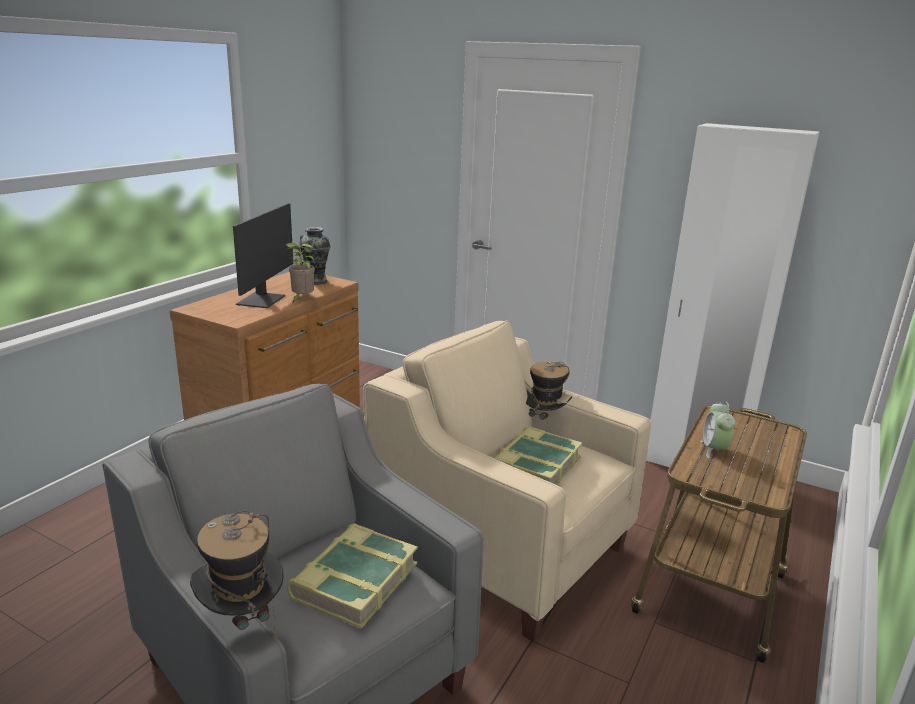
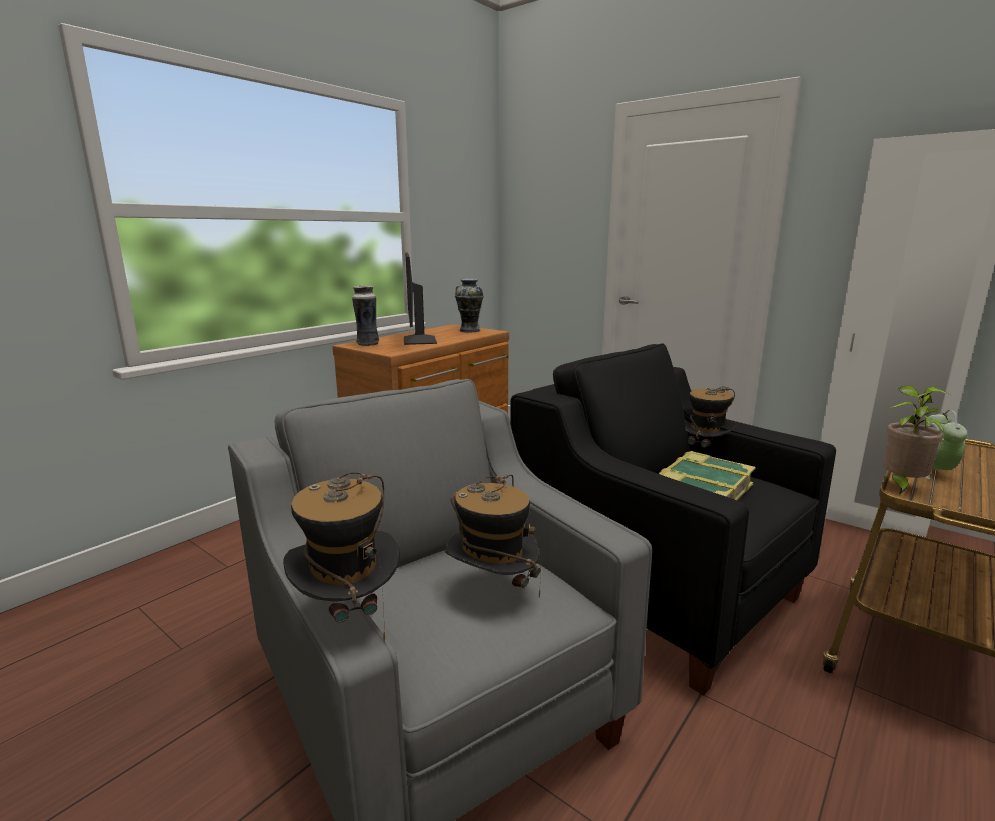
camera: 10 degrees right, 5 degrees down
(208, 307) = (367, 344): none -> vase
(262, 300) = (418, 340): monitor -> monitor turned 150 degrees clockwise
(301, 299) = (454, 340): potted plant -> potted plant (901, 486)
(354, 581) = (492, 592): book -> hat
(501, 548) = (657, 590): beige armchair -> black armchair

